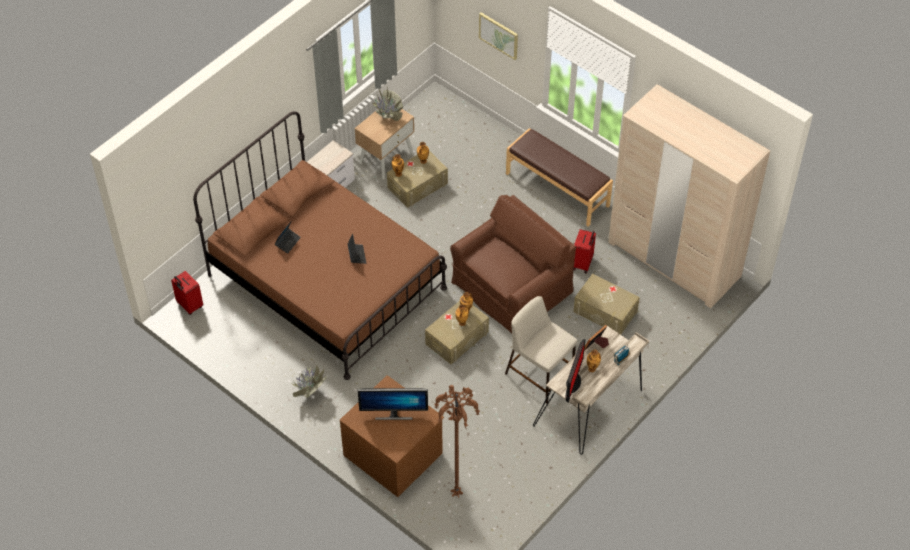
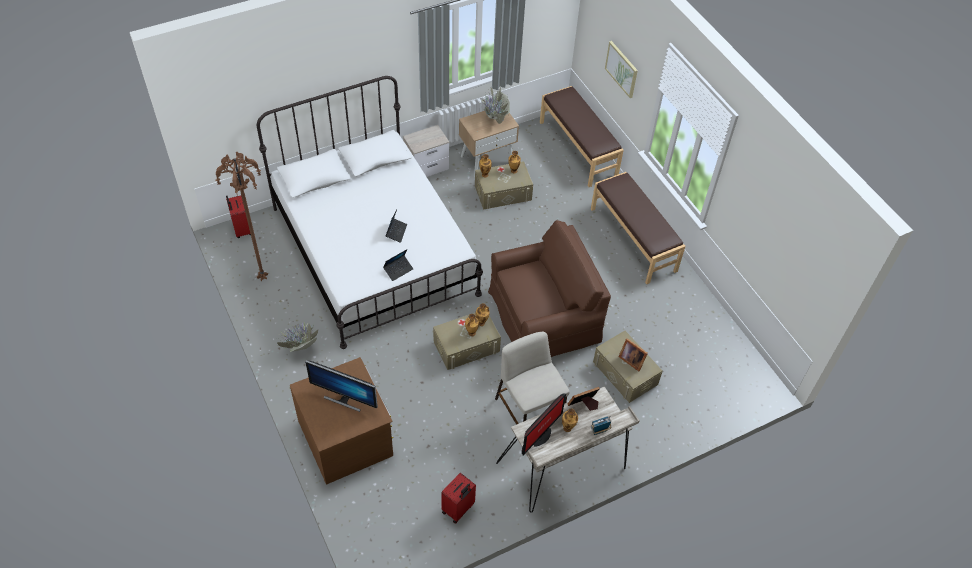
camera: 20 degrees right, 0 degrees up
(287, 242) = (340, 199): laptop -> laptop (398, 270)
(326, 281) = (374, 250): brown bed -> white bed
(456, 493) = (384, 503): brown floor lamp -> brown floor lamp (263, 277)
(466, 118) = (578, 148): none -> brown bench
(583, 263) = (625, 318): red suitcase -> red suitcase (458, 509)
(609, 297) = (631, 359): none -> picture frame
(674, 259) = (719, 345): beige wardrobe -> none

